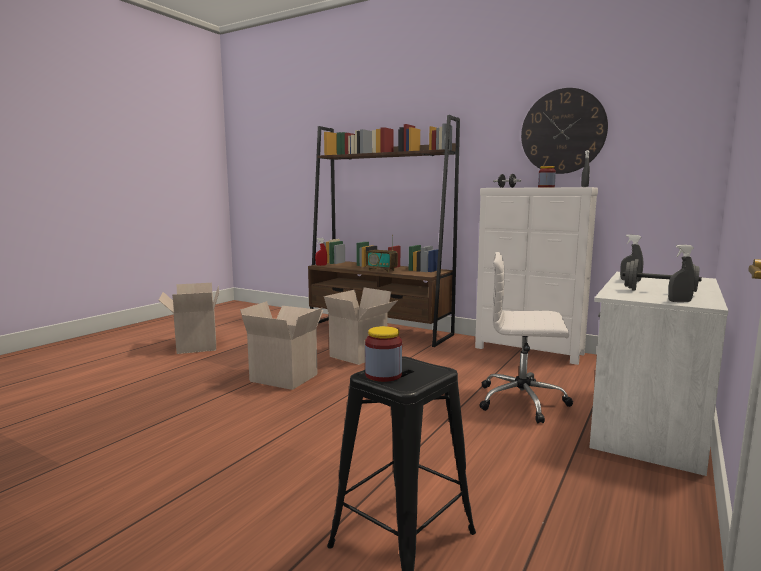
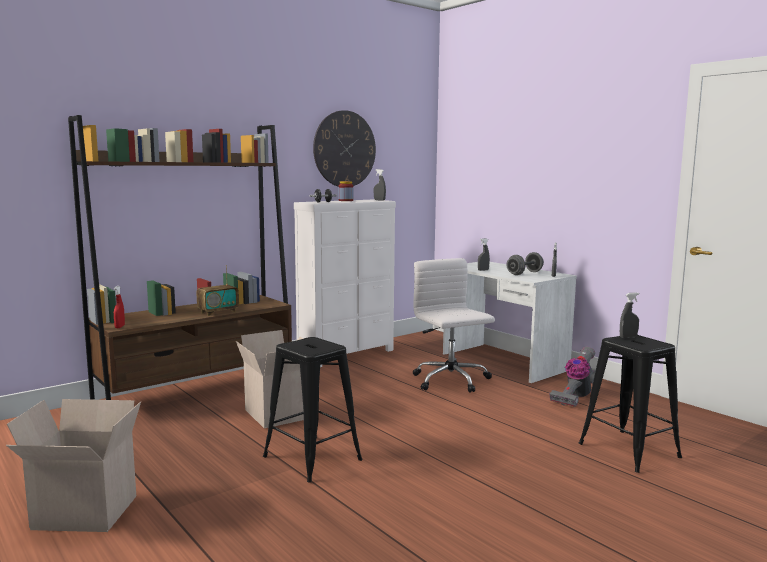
camera: 70 degrees left, 0 degrees up
(286, 377) = (311, 458): cardboard box -> black stool
(383, 375) = (644, 345): jar -> none
(425, 367) = (628, 337): none -> grey spray bottle
(523, 401) = (451, 381): white office chair -> white office chair turned 120 degrees clockwise
(582, 486) = (576, 396): none -> vacuum cleaner

